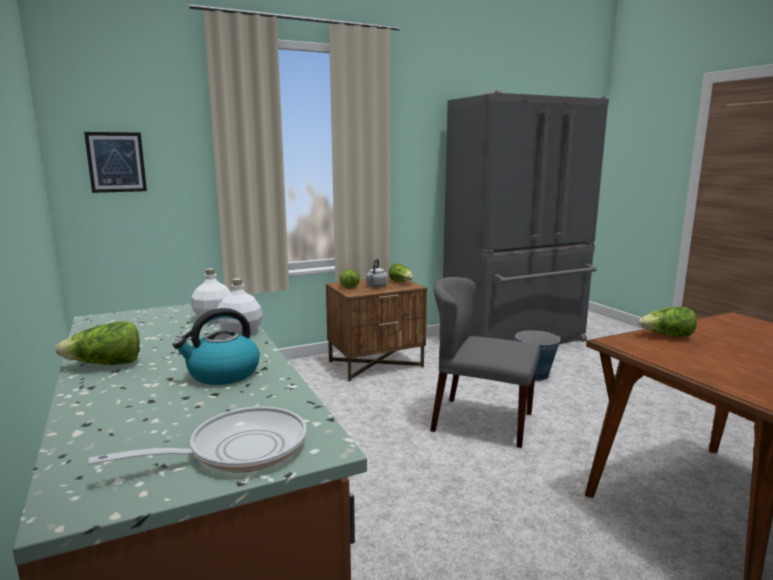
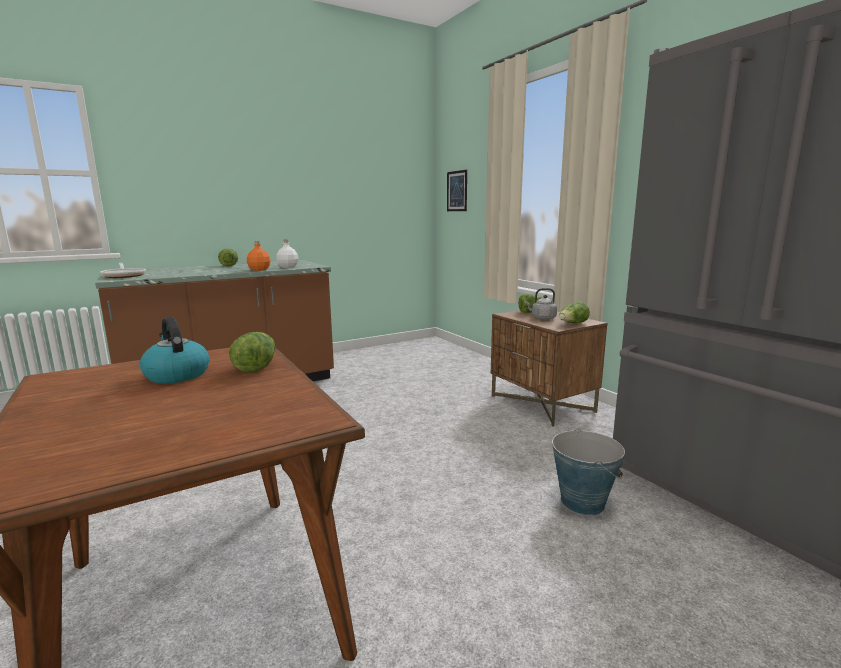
camera: 85 degrees right, 0 degrees up
(222, 374) = (200, 271): kettle -> kettle (176, 375)
(241, 332) = (259, 270): white bottle -> orange bottle
(481, 422) = (422, 456): grey chair -> none

